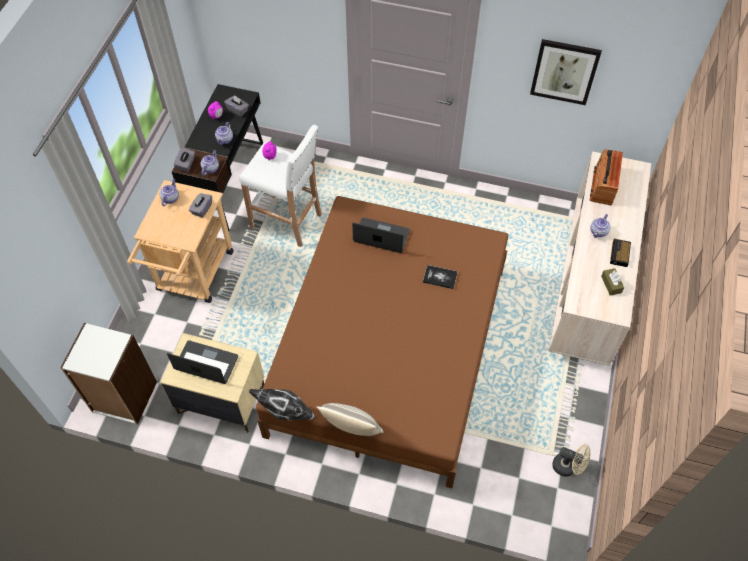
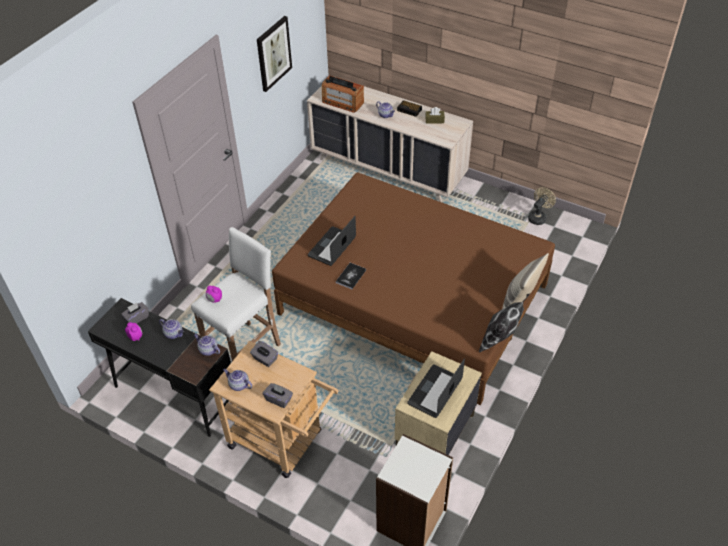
camera: 75 degrees left, 10 degrees down
(186, 164) = (192, 371): grey tissue box -> grey tissue box (279, 399)
(440, 277) = (388, 218): book -> book (351, 276)

